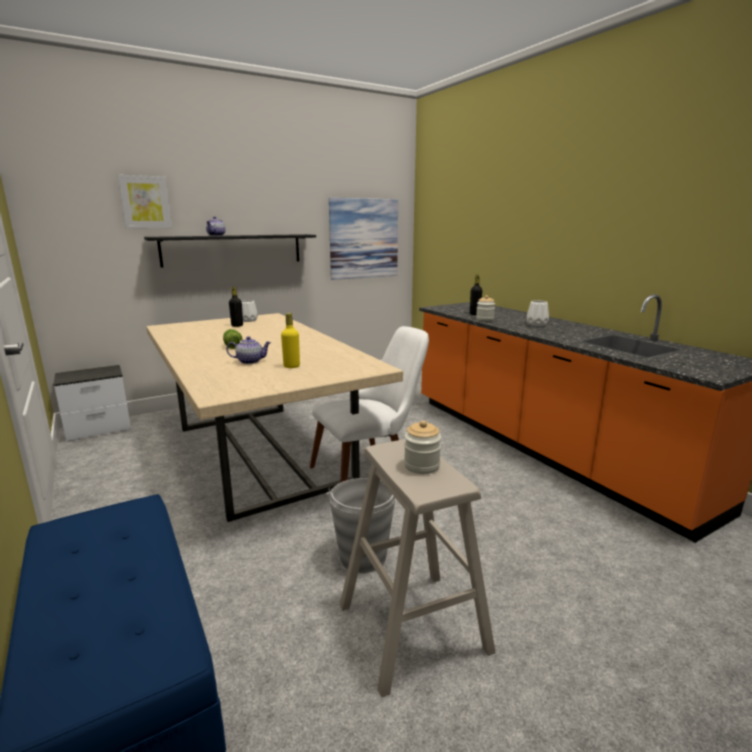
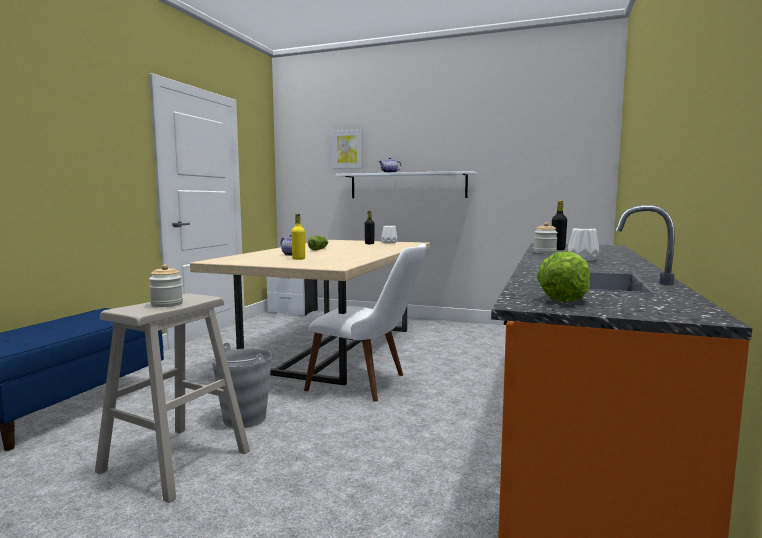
camera: 50 degrees right, 10 degrees down
(233, 250) = (407, 185): black shelf -> white shelf
(364, 239) = (544, 176): picture -> none
(696, 366) = (564, 299): none -> lettuce

